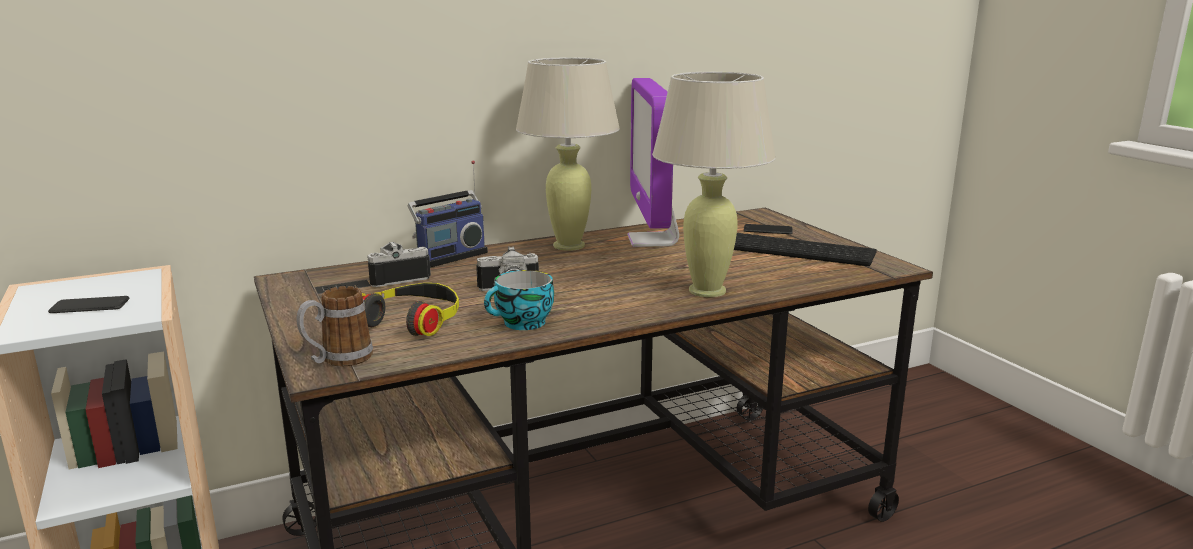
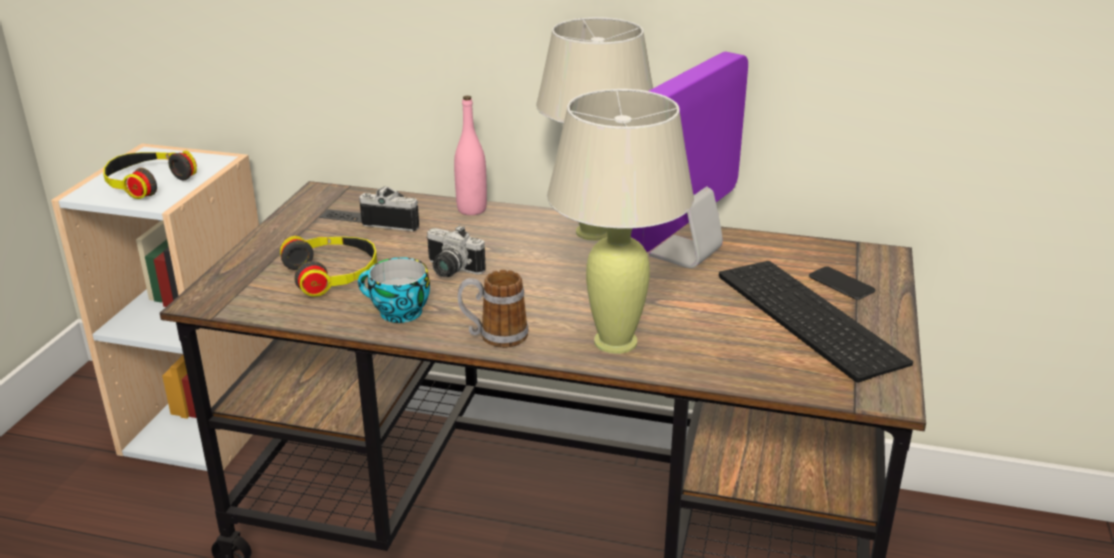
camera: 40 degrees right, 10 degrees up
(90, 306) = (147, 182): phone -> headphones
(338, 360) = (227, 294): mug -> mug (494, 336)
(449, 256) = (472, 209): radio -> pink bottle

